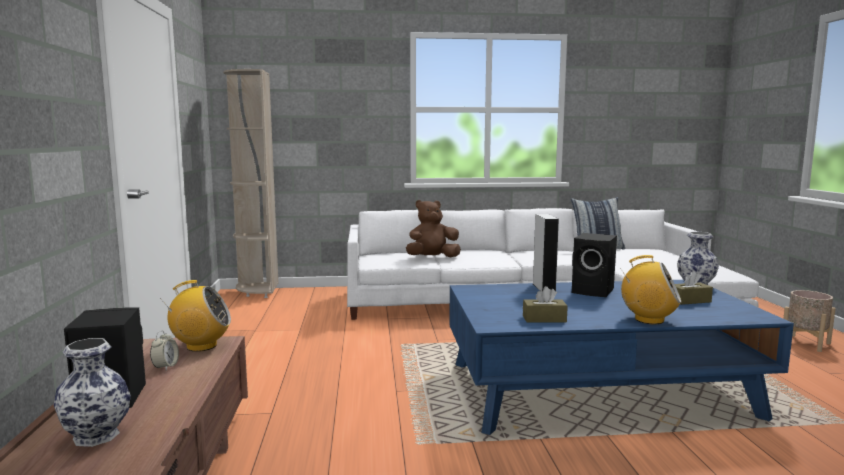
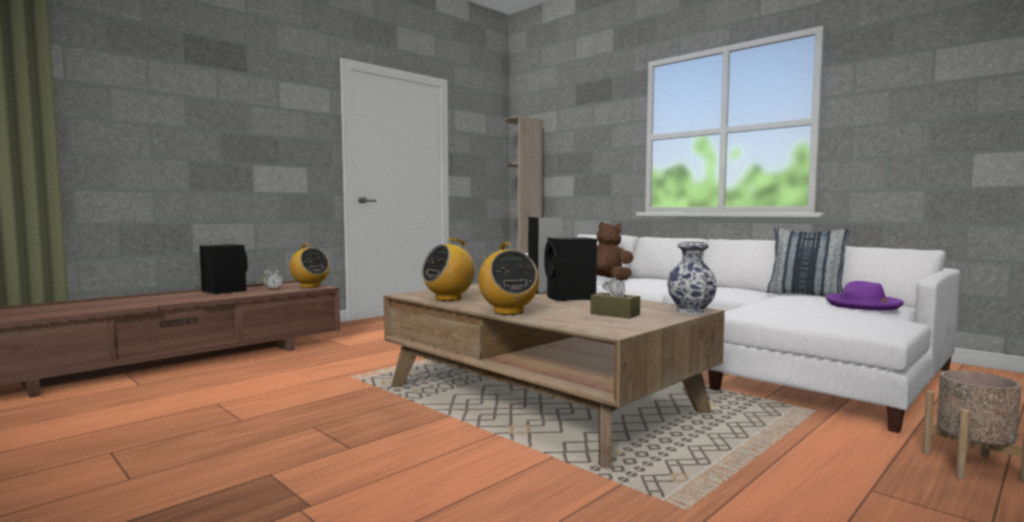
camera: 50 degrees right, 5 degrees down
(96, 435) = (181, 297): vase -> none
(544, 319) = (449, 298): brown tissue box -> radio
(598, 389) = (540, 399): blue coffee table -> brown coffee table
(661, 254) = (863, 305): none -> purple hat

